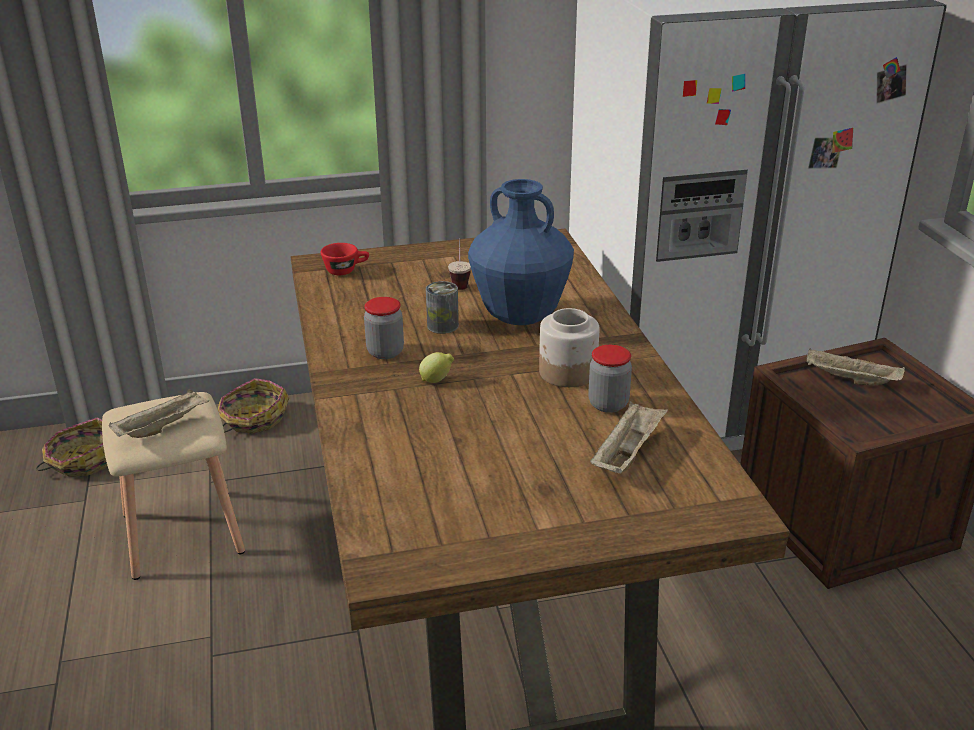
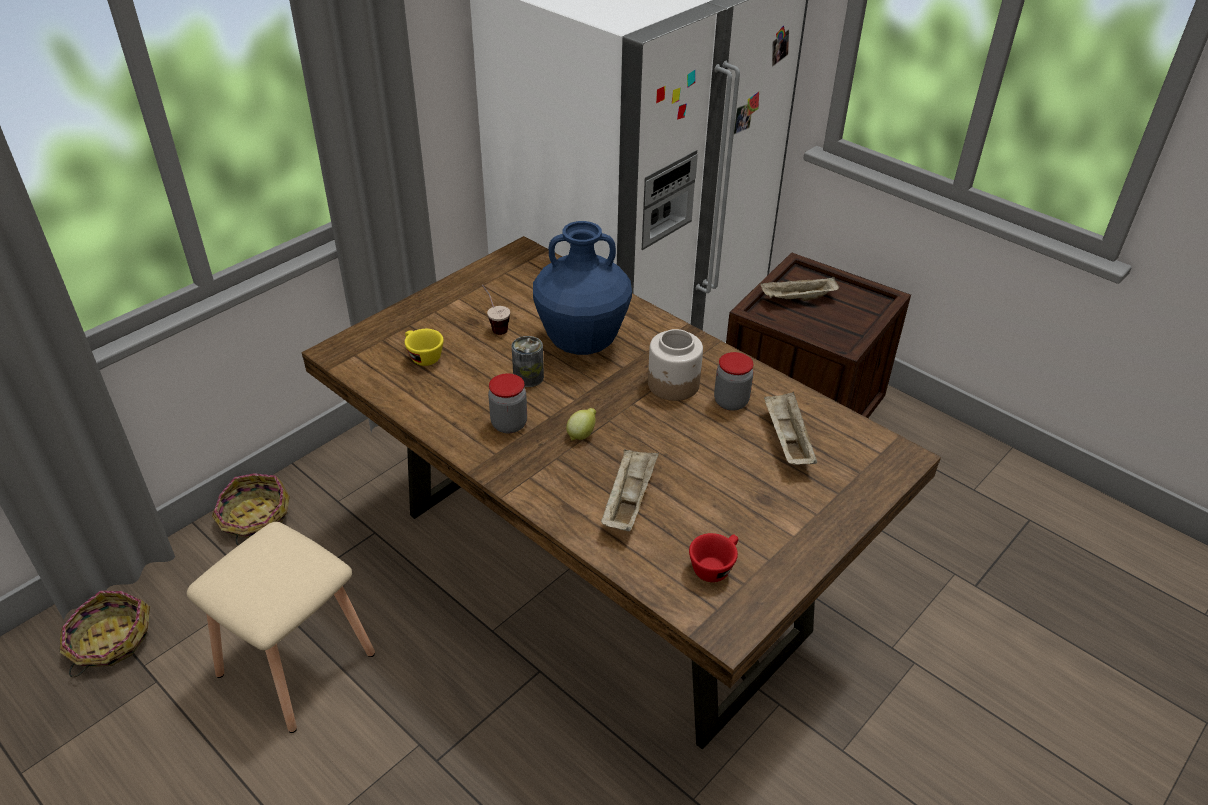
camera: 35 degrees left, 10 degrees up
(163, 427) = (278, 578): beige tray -> beige tray (629, 500)
(346, 270) = (376, 349): red cup -> red cup (714, 566)
(375, 285) = (422, 356): none -> yellow cup

